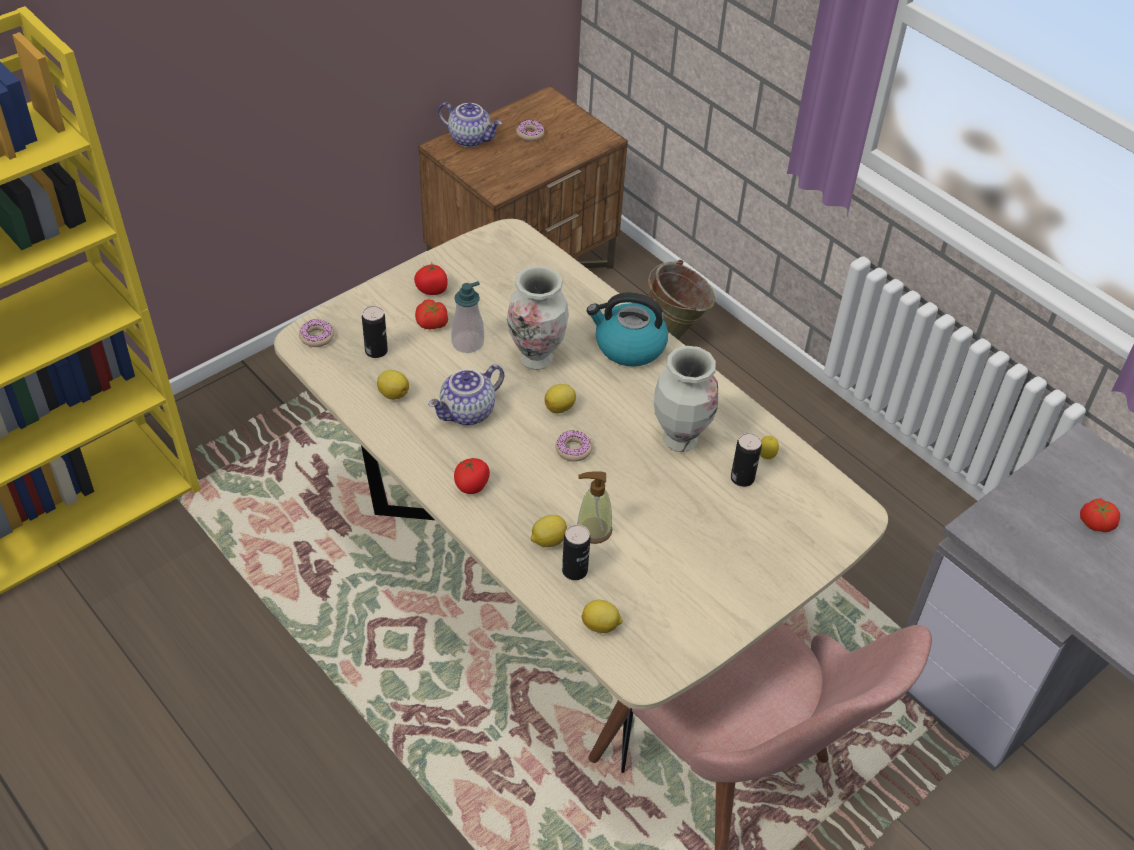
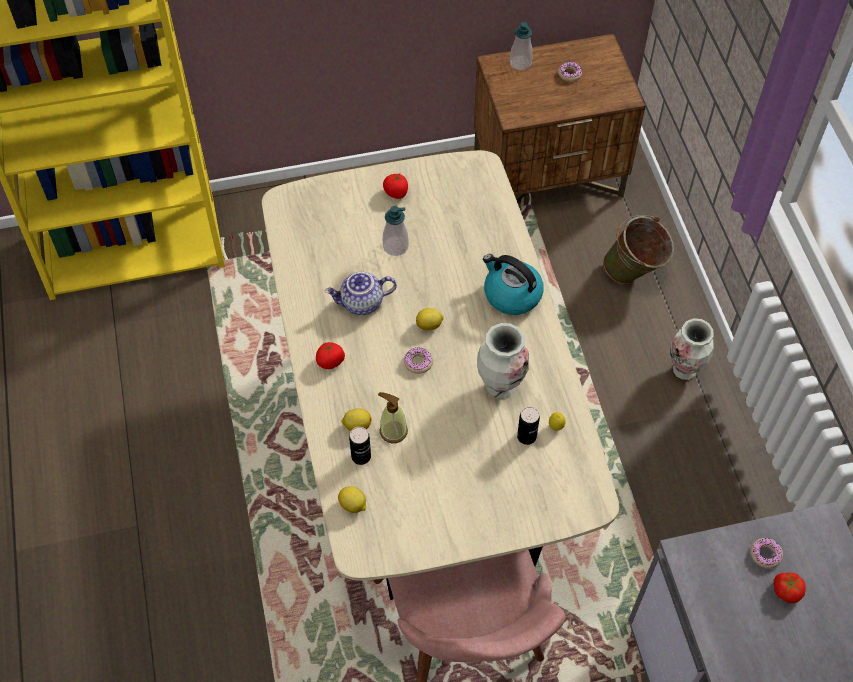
camera: 30 degrees right, 10 degrees up
(317, 337) = (294, 202): donut -> donut (765, 554)
(376, 351) = (328, 228): can -> none
(393, 393) = (319, 267): lemon -> none
(432, 323) = (379, 221): tomato -> none
(470, 138) = (520, 63): teapot -> soap dispenser
(536, 359) = (437, 279): vase -> vase (684, 370)

